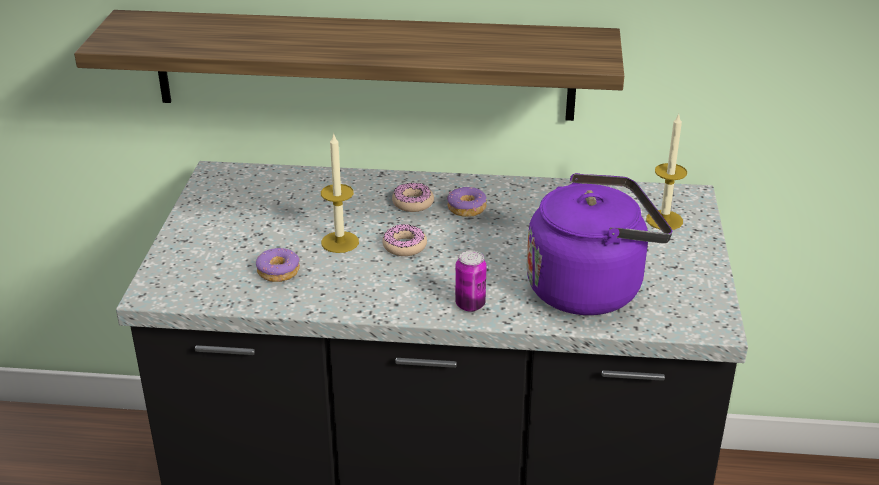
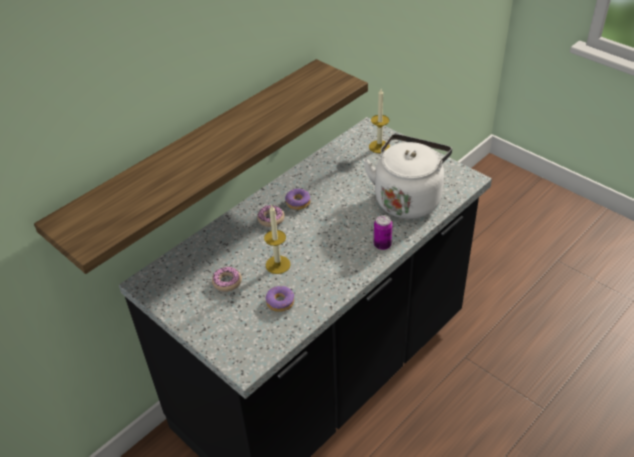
camera: 50 degrees left, 10 degrees up
(404, 246) = (308, 242): donut -> donut (227, 282)
(590, 288) = (408, 199): purple kettle -> white kettle

